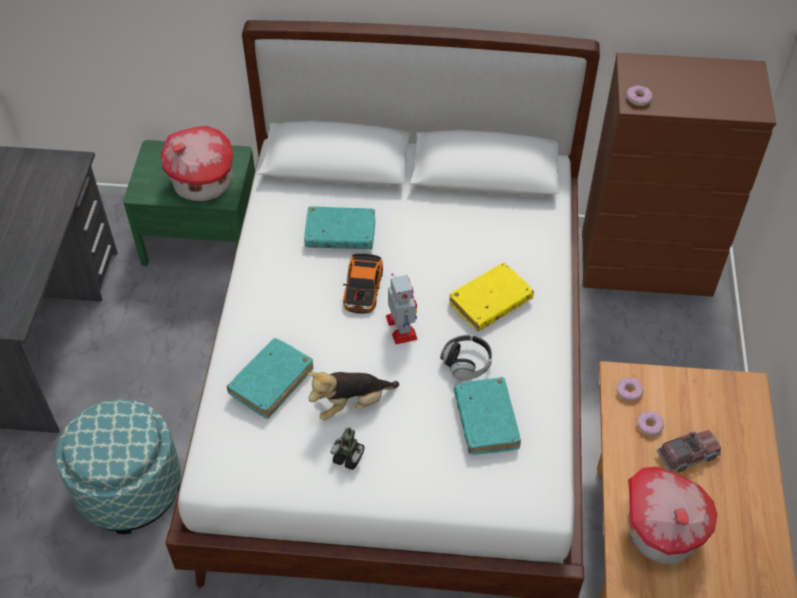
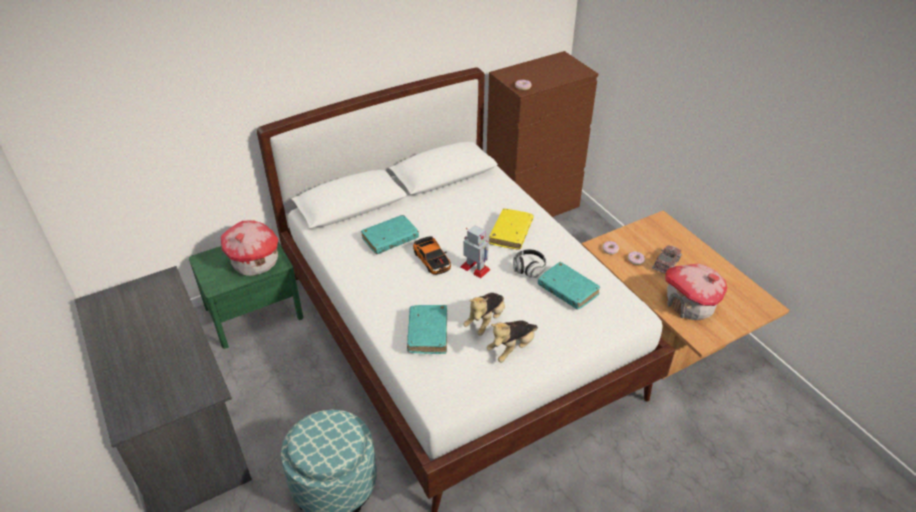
camera: 35 degrees left, 10 degrees down
(348, 457) = (512, 348): toy robot -> plush toy

